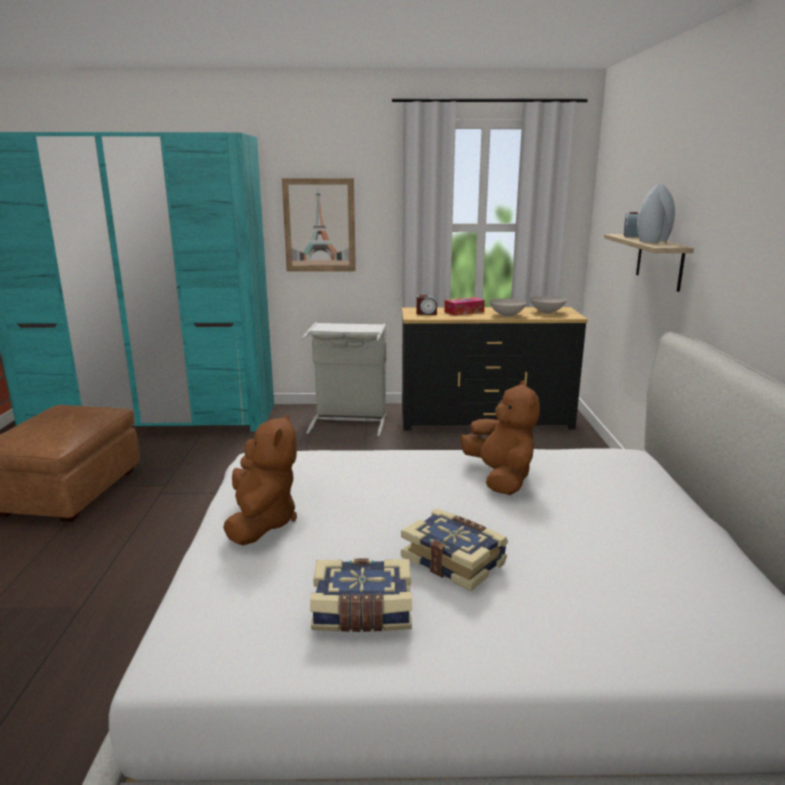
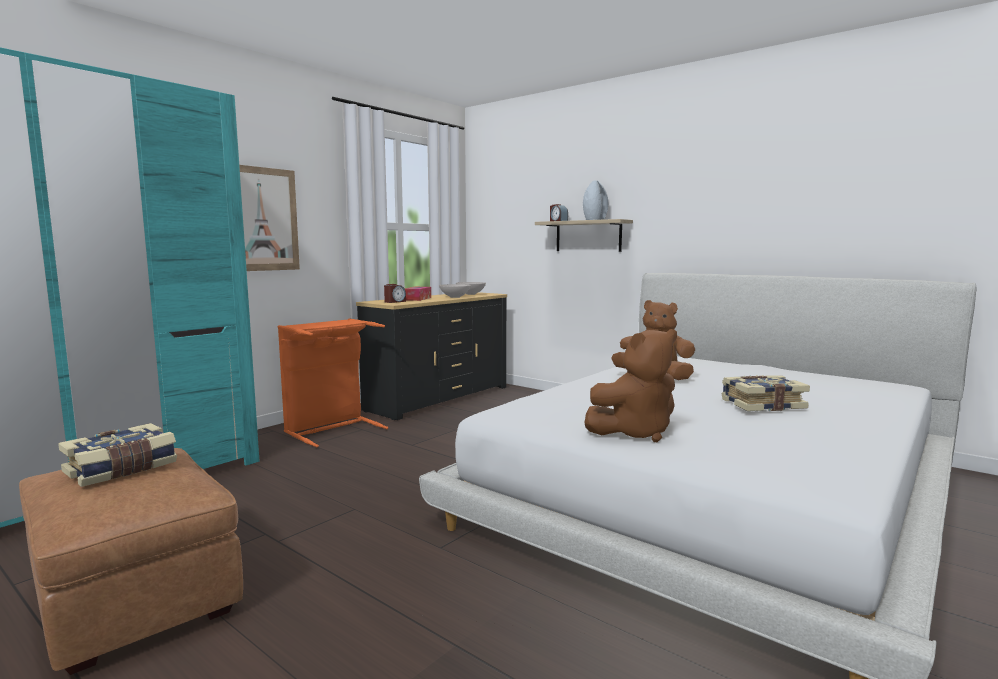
camera: 50 degrees left, 10 degrees down
(262, 522) = (635, 432): brown plush toy -> brown plush toy turned 120 degrees clockwise
(349, 421) = (331, 429): grey laundry basket -> orange laundry basket
(362, 612) = (811, 433): book -> book (122, 469)

